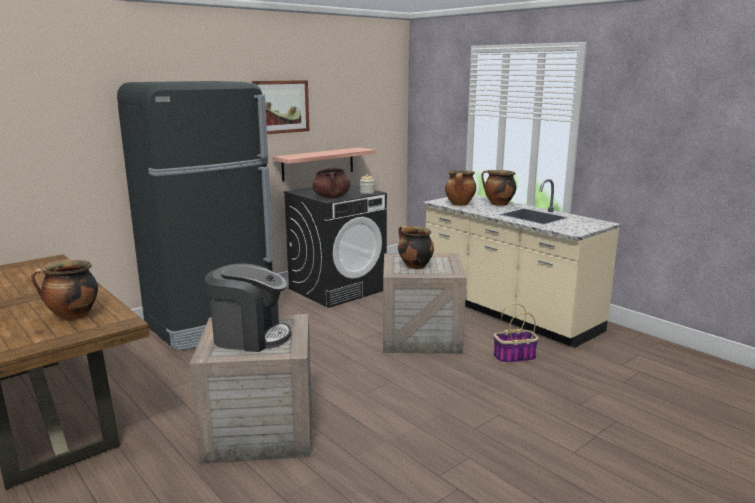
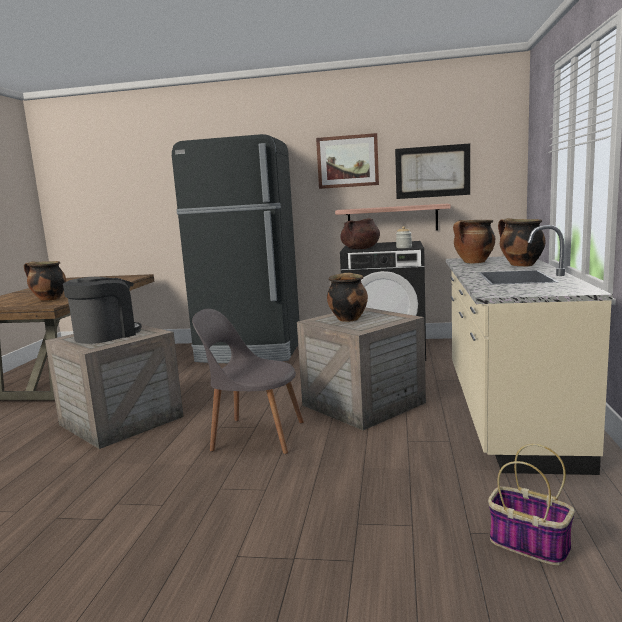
camera: 50 degrees right, 5 degrees down
(250, 336) = (106, 335): coffee machine -> coffee machine turned 105 degrees counterclockwise
(348, 118) = (432, 171): none -> picture
(406, 387) = (254, 435): none -> grey chair
(514, 358) = (402, 453): basket -> basket (527, 544)

